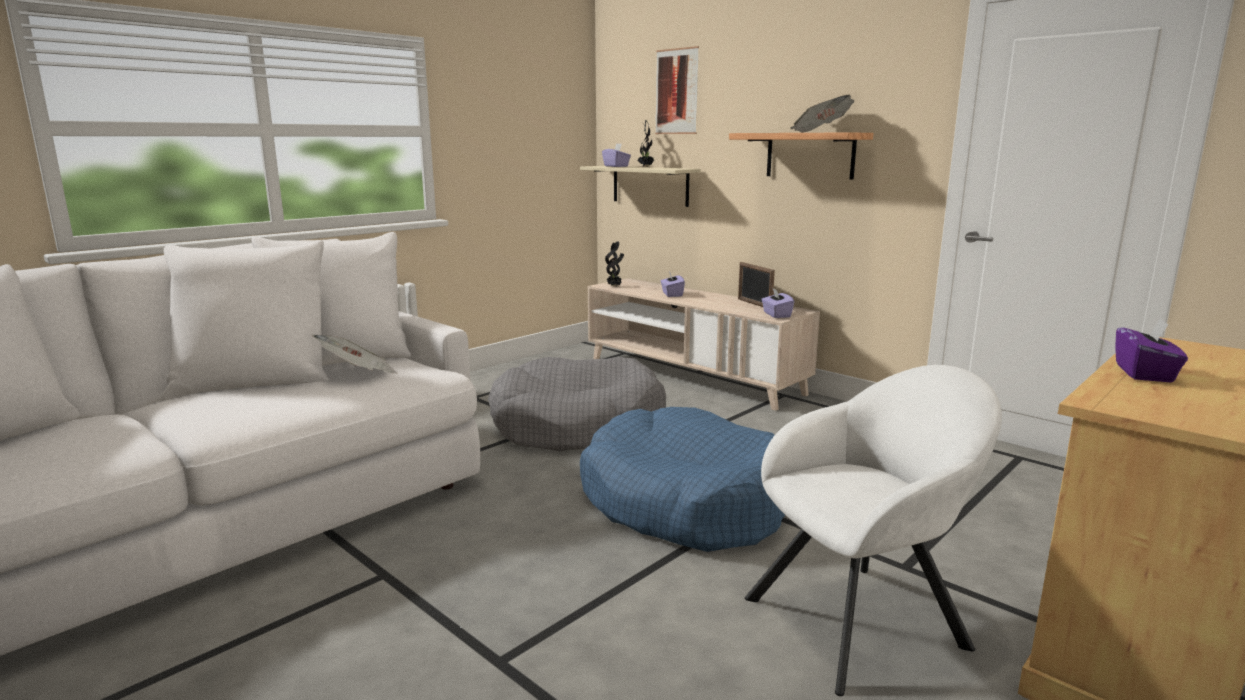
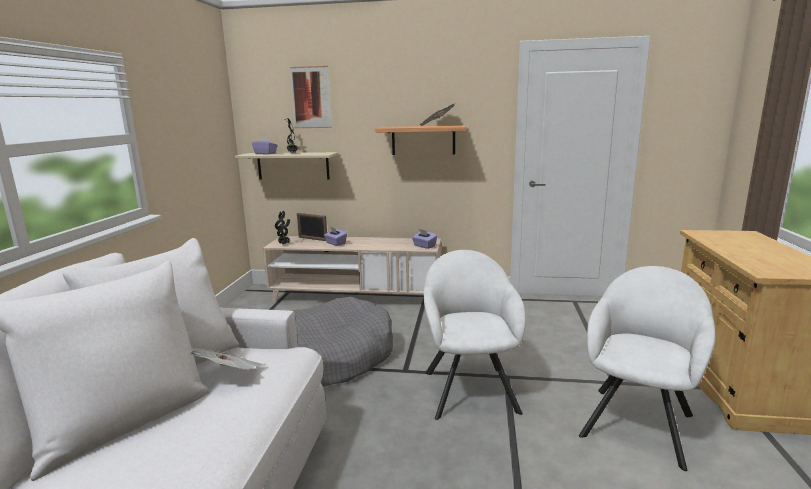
camera: 35 degrees left, 0 degrees up
(684, 501) = (469, 388): blue dog bed -> white armchair
(754, 304) = (398, 241): picture frame -> picture frame (312, 239)
(1144, 373) = (737, 252): purple tissue box -> none

